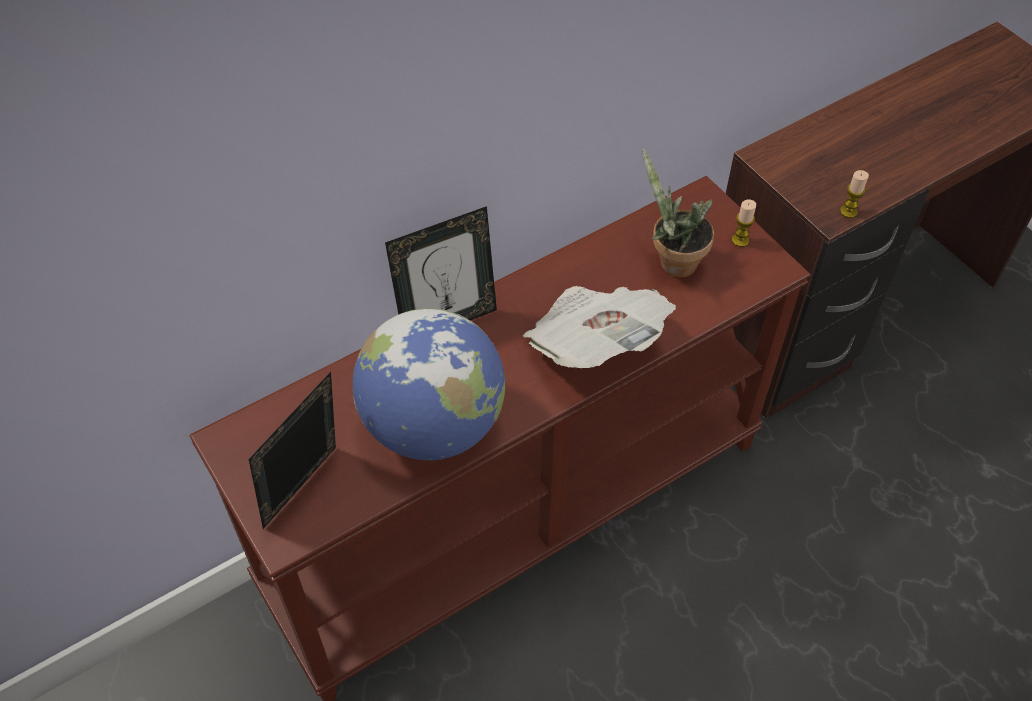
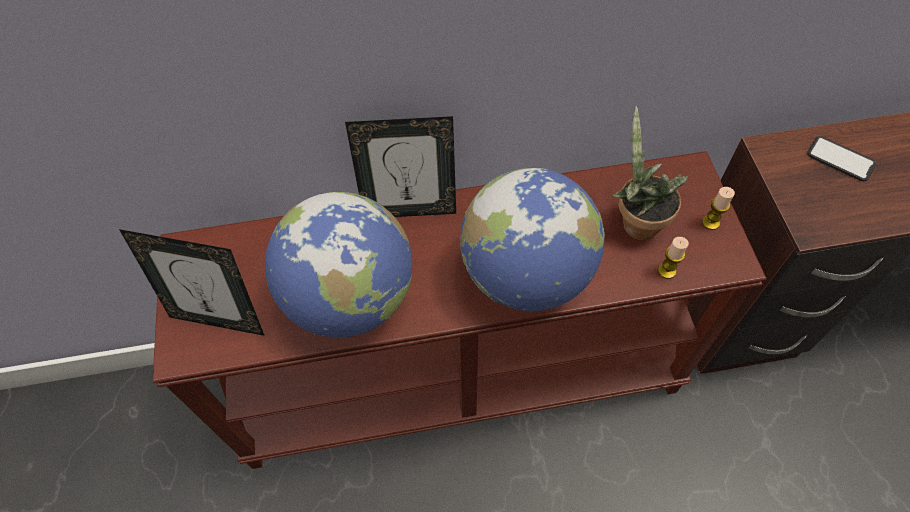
camera: 25 degrees right, 5 degrees up
(307, 492) = (219, 318): picture frame -> picture frame turned 135 degrees counterclockwise
(594, 344) = (526, 275): newspaper -> globe
(828, 146) = (840, 159): none -> phone
(848, 211) = (832, 229): candle -> candle (666, 271)

